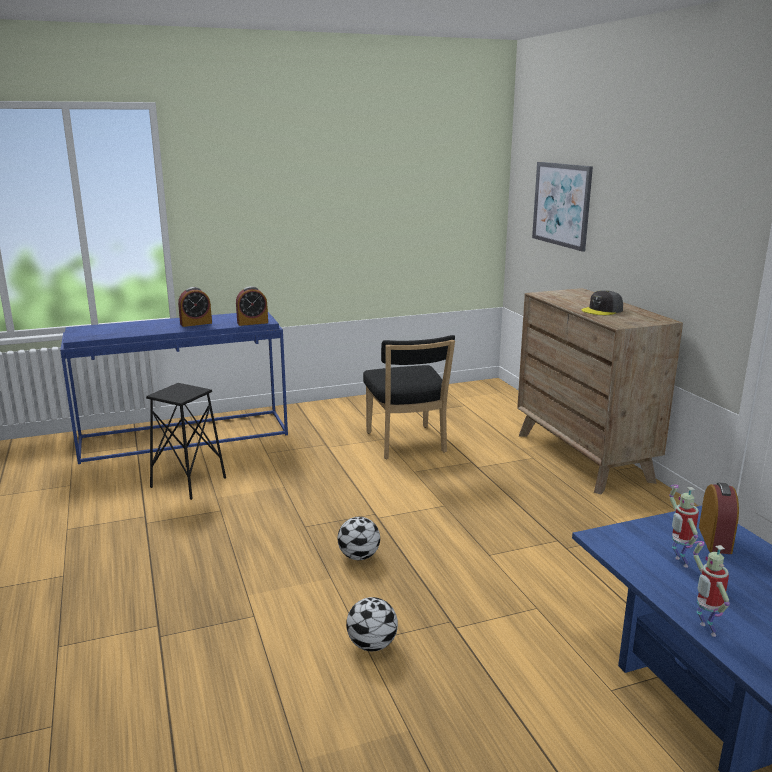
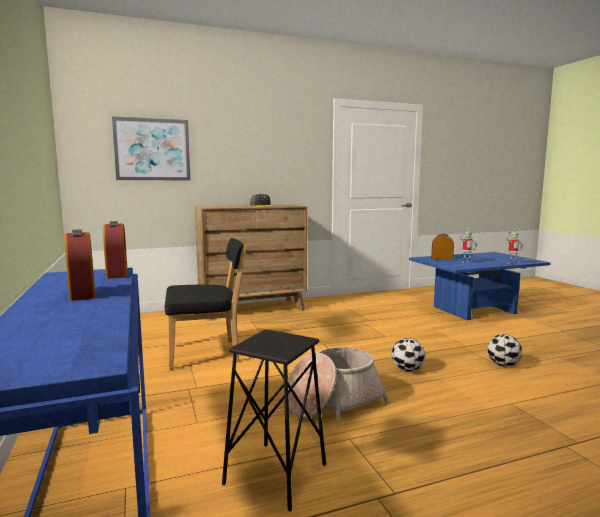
camera: 90 degrees left, 10 degrees down
(287, 505) = (332, 401): none -> basket

